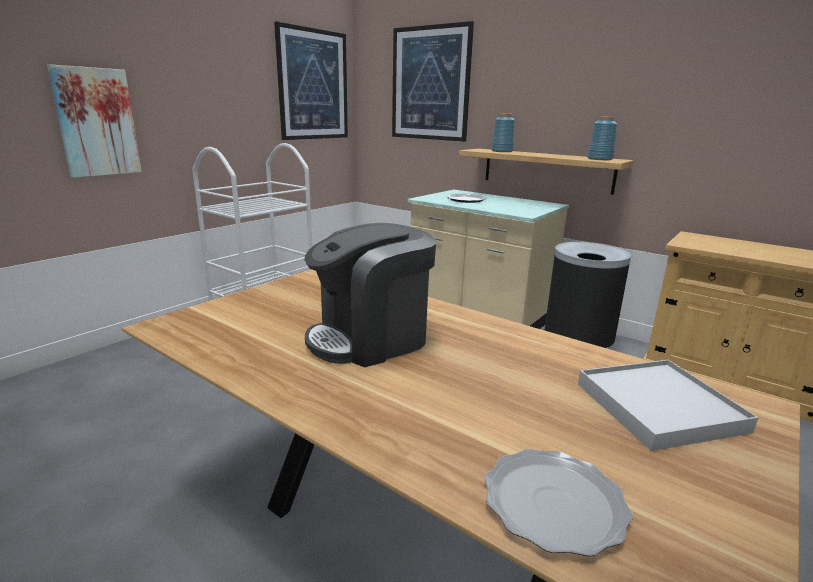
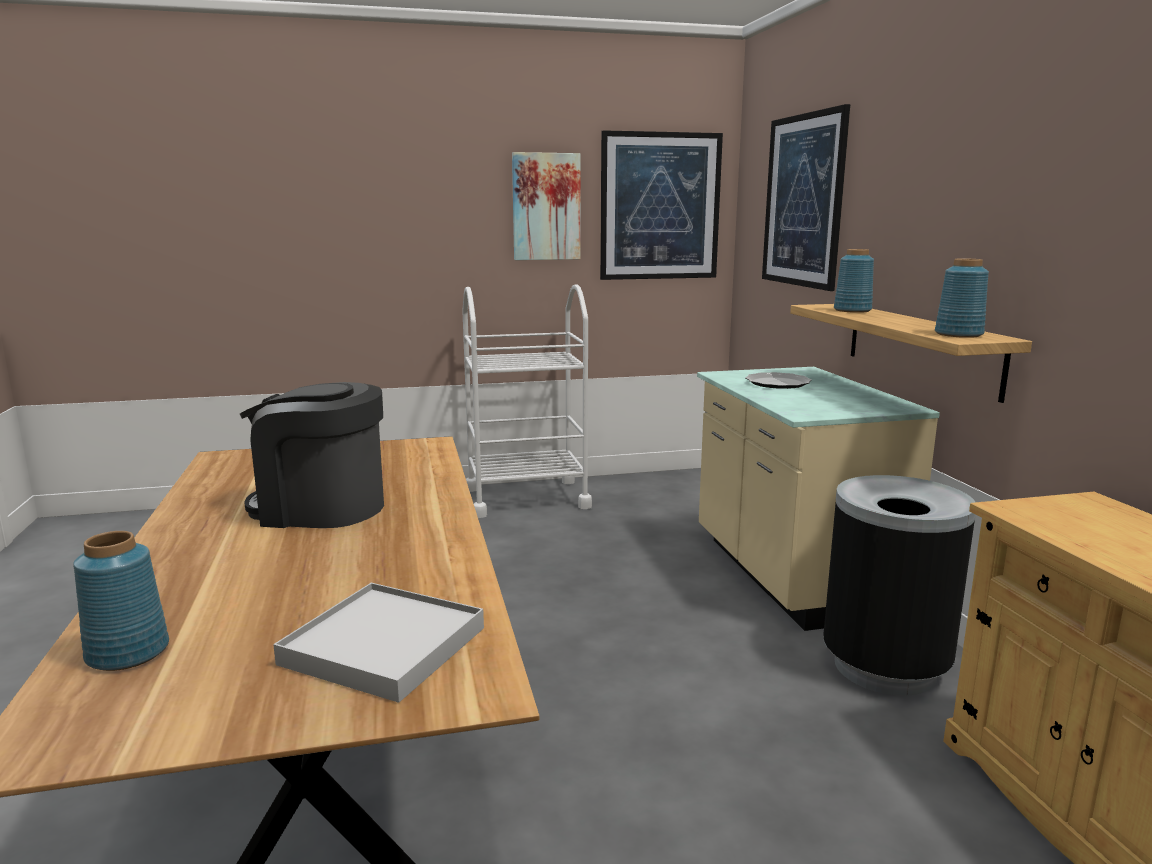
camera: 40 degrees right, 5 degrees down
(96, 122) = (368, 258): picture -> picture (546, 207)
(554, 503) = (129, 653): plate -> blue vase

